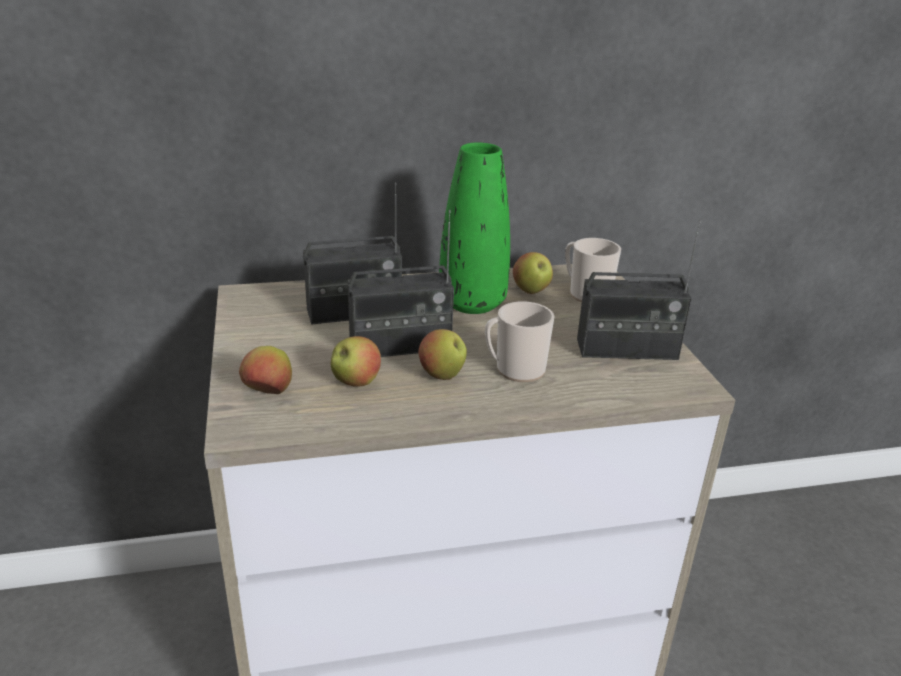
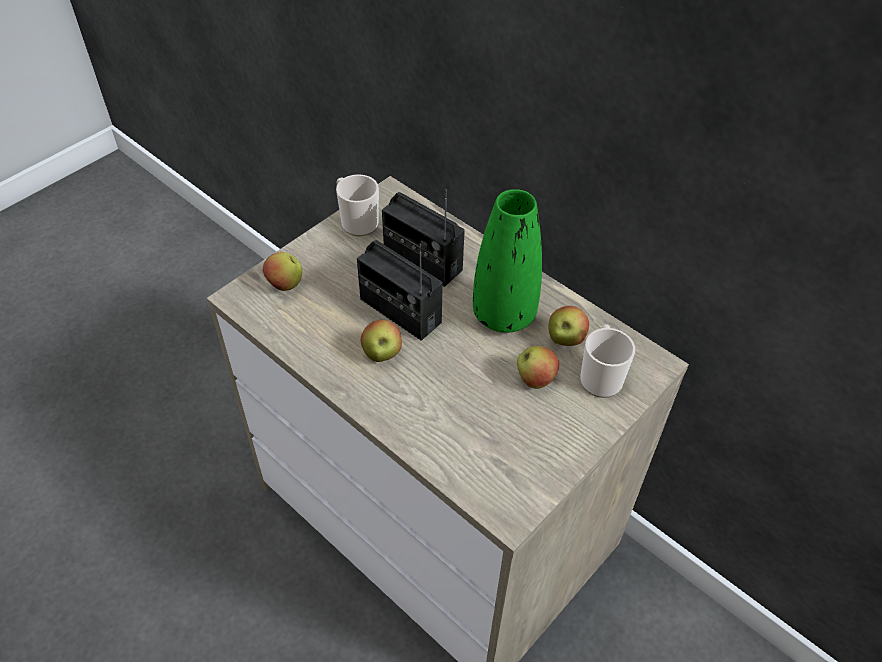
camera: 55 degrees right, 20 degrees up
(356, 382) = (333, 316): apple -> apple (535, 379)
(514, 369) = (427, 390): mug -> mug (357, 221)
(627, 349) = (526, 445): radio -> none

